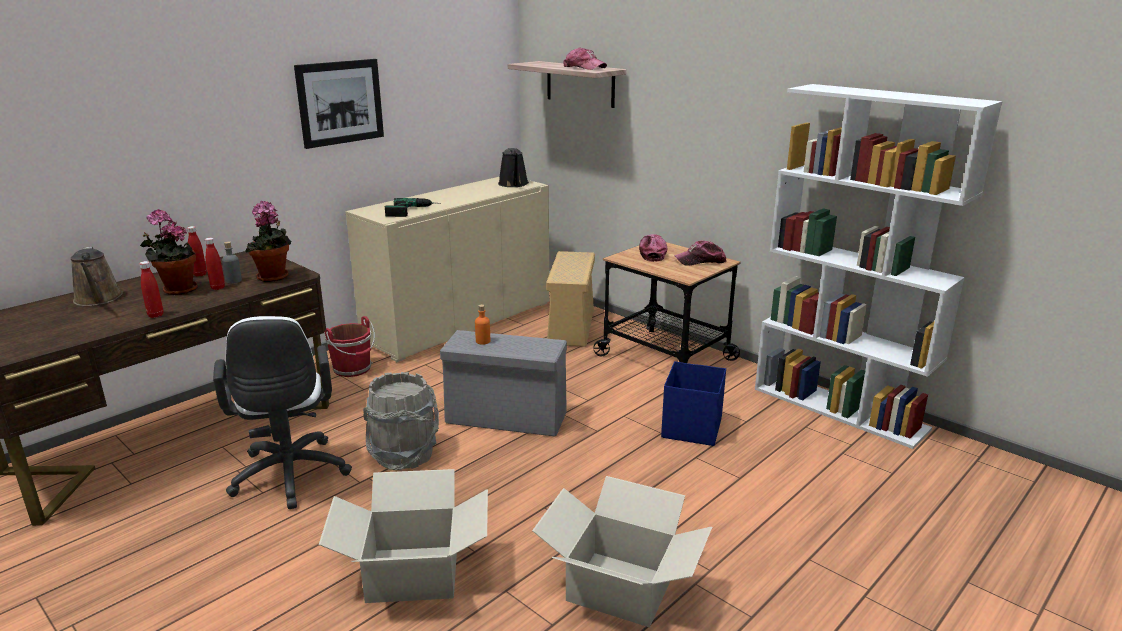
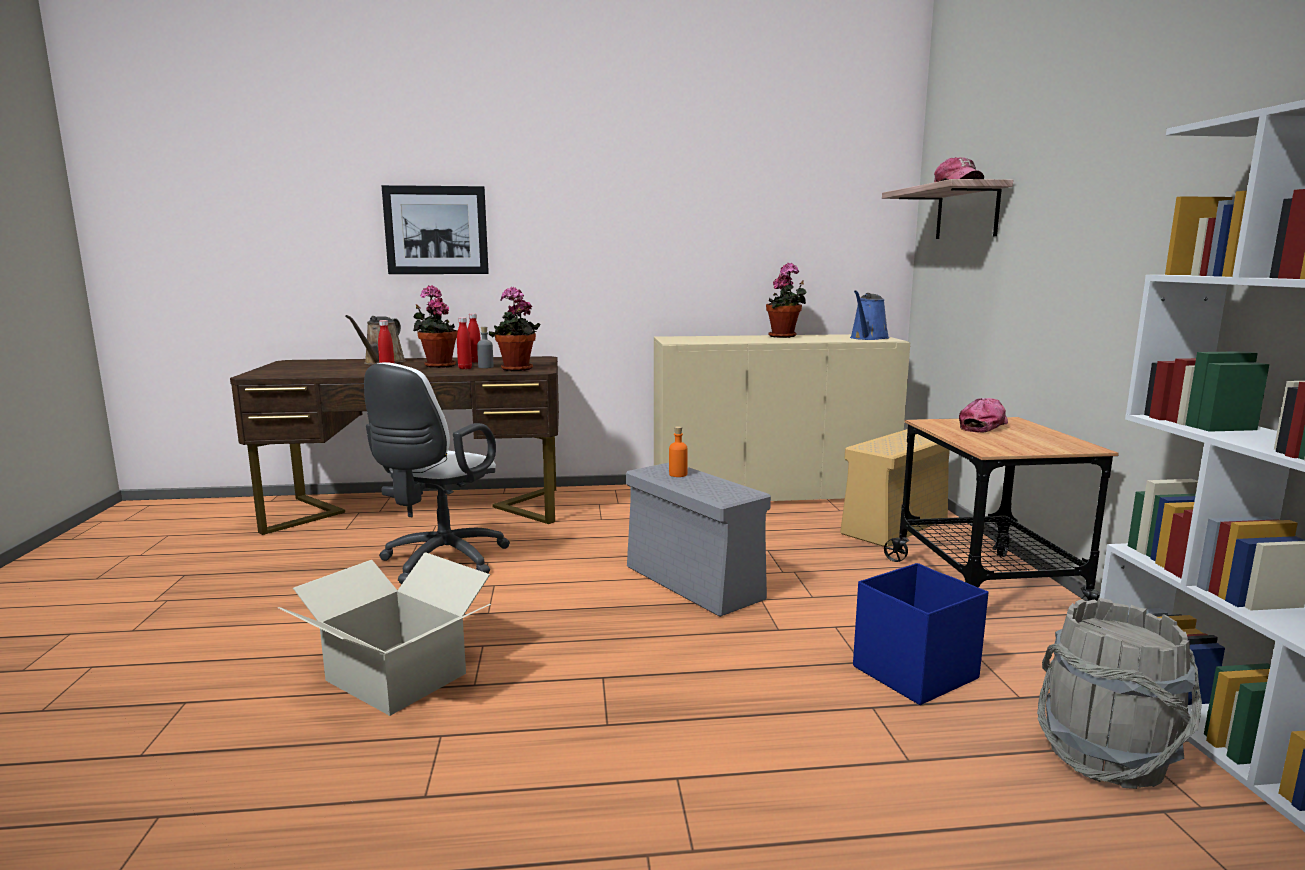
camera: 40 degrees right, 10 degrees down
(340, 102) = (666, 222): picture -> picture (436, 230)
(353, 369) = (616, 502): red bucket -> none
(404, 455) = (550, 579): grey bucket -> grey bucket (1106, 756)
(413, 211) = (712, 341): power drill -> none
(451, 192) = (784, 336): none -> potted plant
(513, 184) = (868, 338): black watering can -> blue watering can
(620, 589) = (549, 803): cardboard box -> none
(700, 261) = (1047, 442): cap -> none

